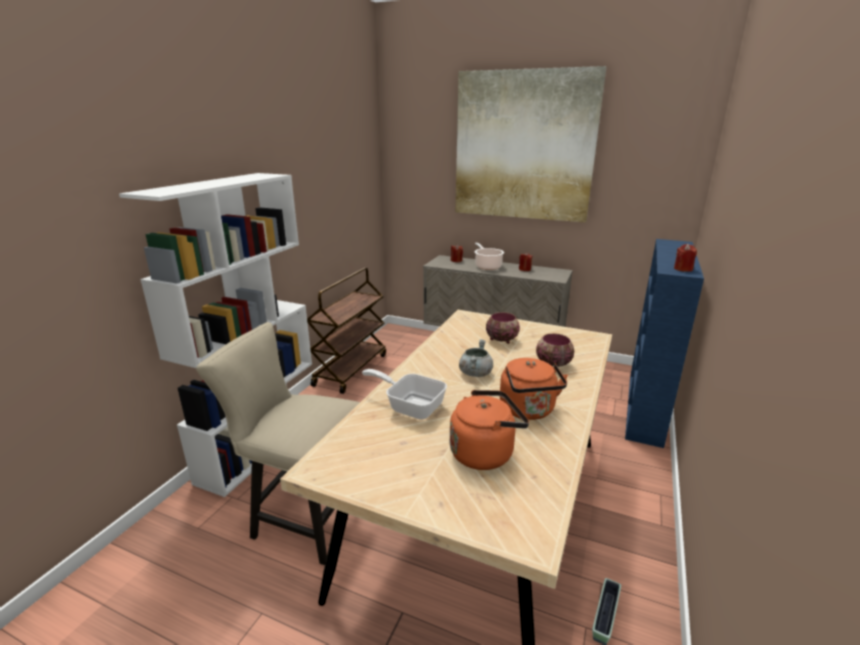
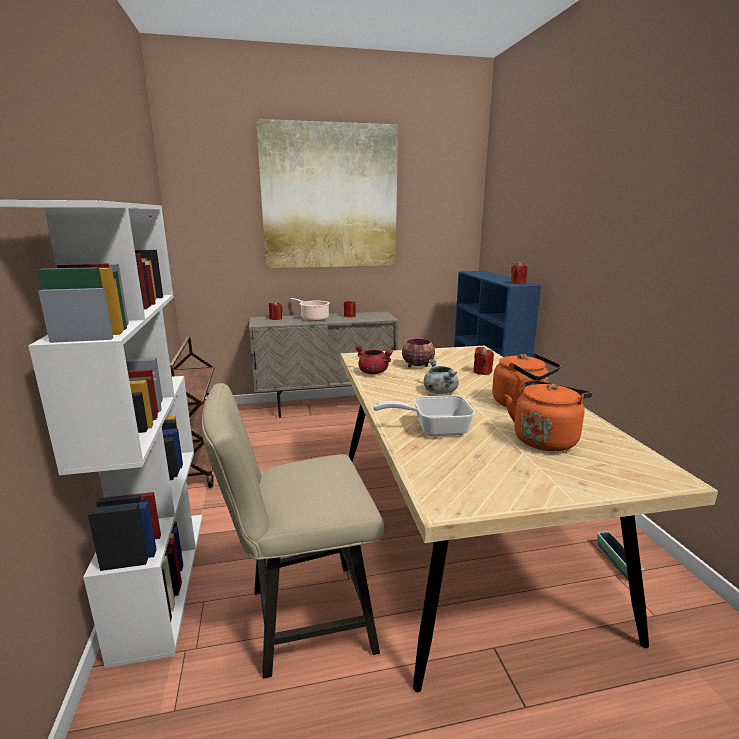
camera: 35 degrees left, 5 degrees down
(451, 336) = (372, 372): none -> red cooking pot
(552, 364) = (482, 372): bowl -> red candle

